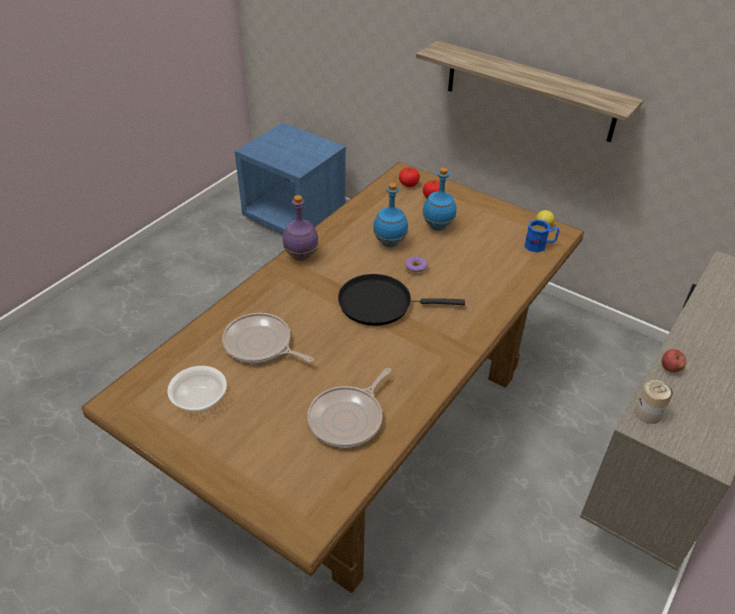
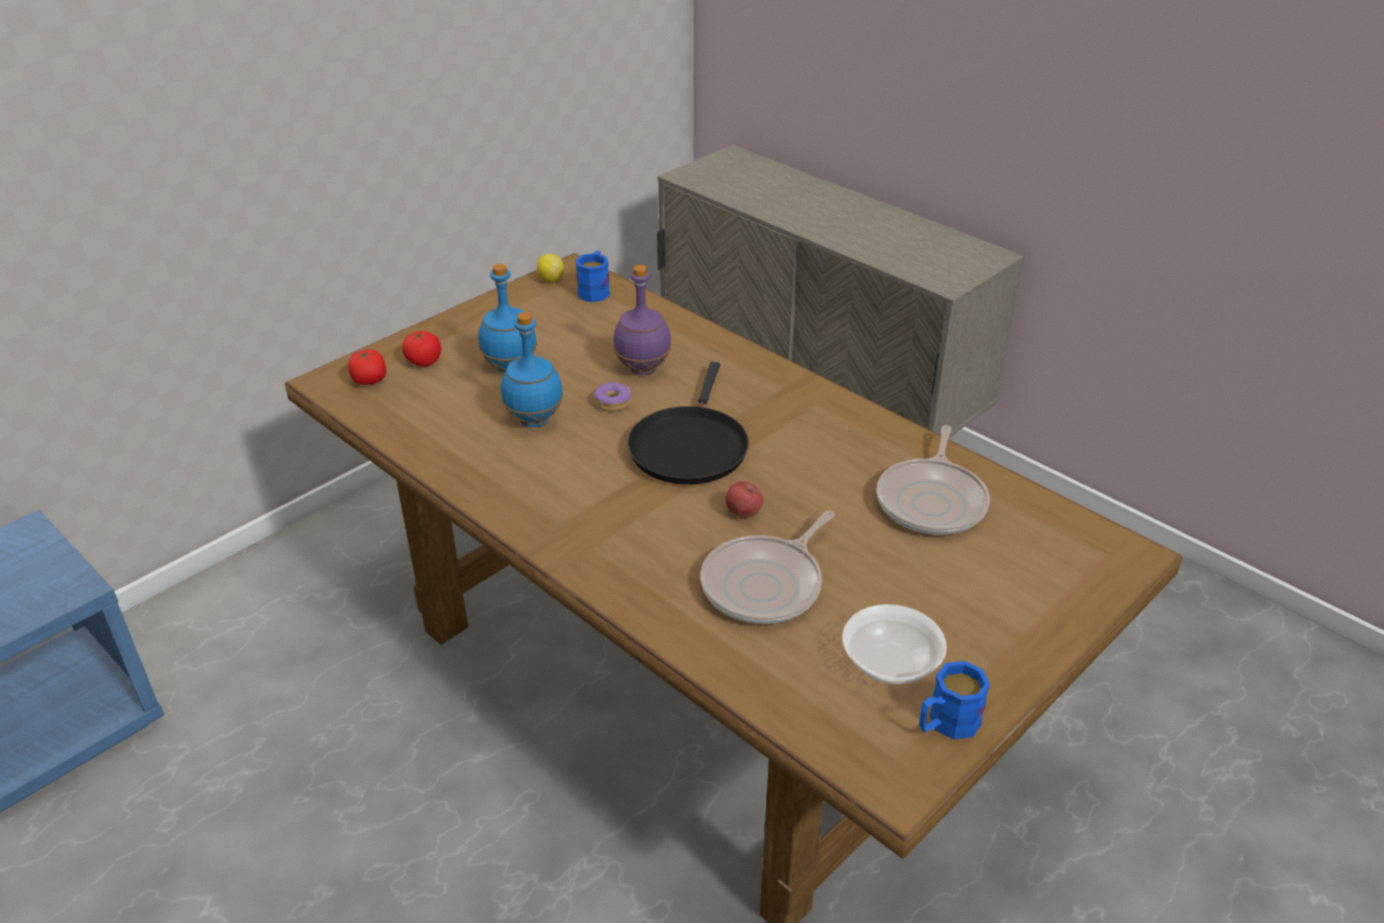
camera: 80 degrees left, 5 degrees down
(153, 422) = (946, 724): none -> blue mug
(301, 256) = (534, 523): purple bottle -> purple bottle (643, 369)
(348, 418) = (932, 500): frying pan -> frying pan turned 60 degrees clockwise
(529, 91) = (335, 152): shelf -> none
(648, 413) = (929, 275): can -> none
(670, 368) = (860, 248): apple -> apple (743, 513)

